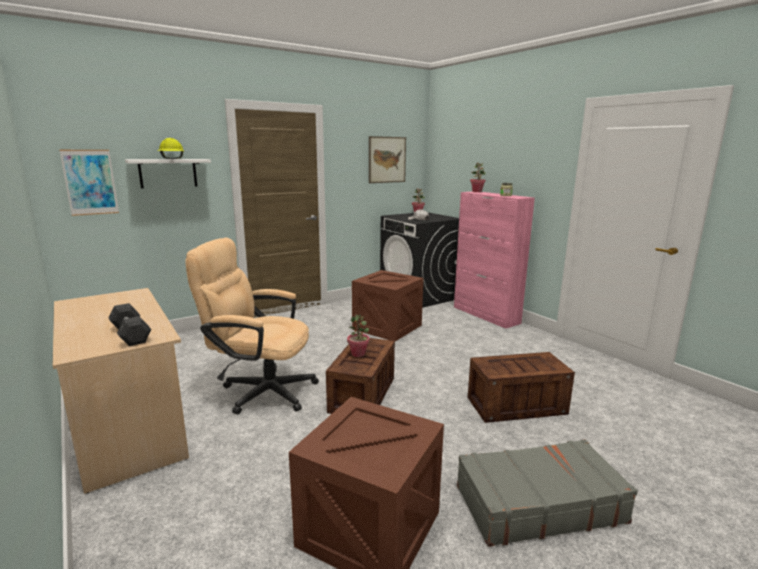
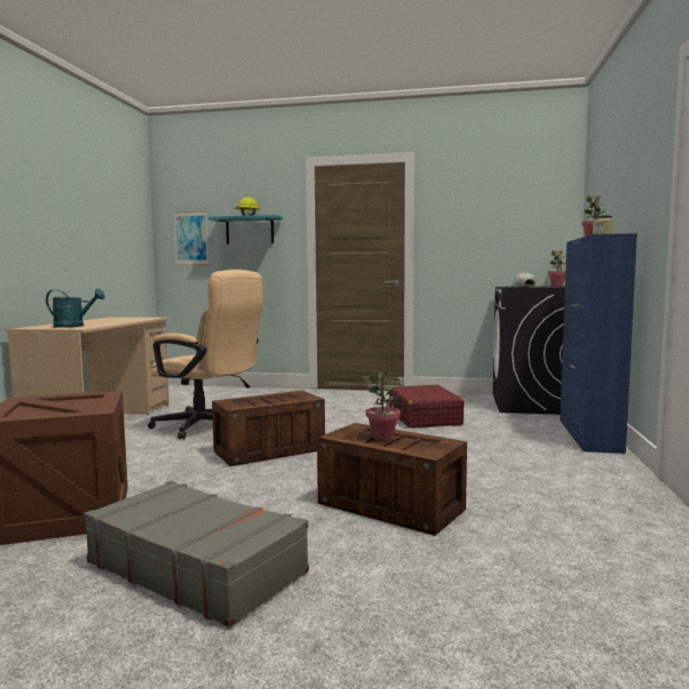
camera: 45 degrees right, 10 degrees down
(131, 334) = (74, 326): grey dumbbell -> turquoise watering can
(168, 173) = (249, 230): white shelf -> turquoise shelf
(260, 390) = (208, 427): beige office chair -> beige office chair turned 150 degrees clockwise
(358, 354) = (267, 399): potted plant -> potted plant (383, 437)
(387, 159) = (509, 213): picture -> none
(387, 327) = (424, 418): crate -> red suitcase
(486, 315) = (589, 435): pink cabinet -> blue cabinet

